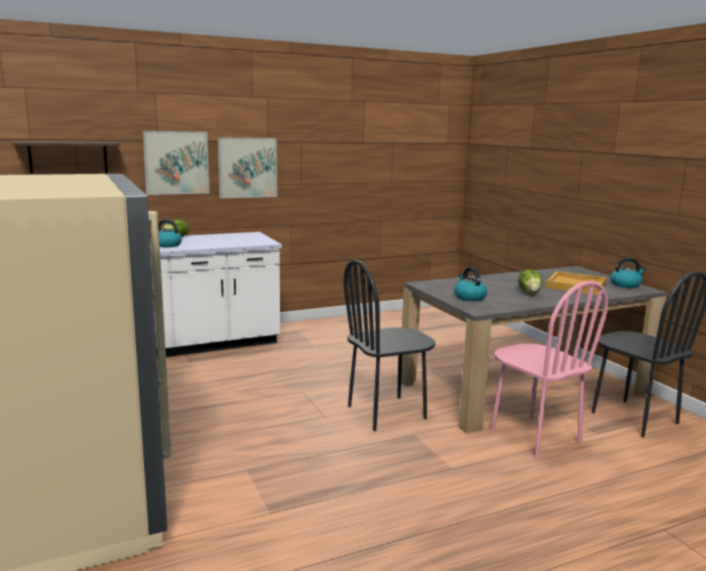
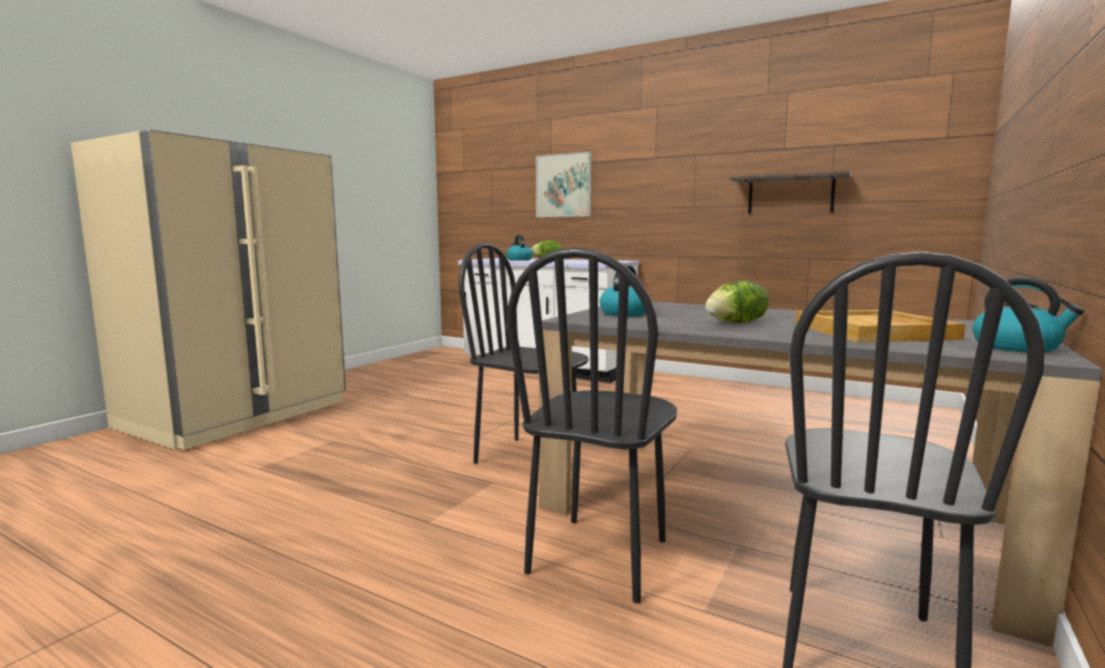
camera: 55 degrees right, 5 degrees down
(68, 157) = (485, 184): shelf -> shelf (790, 194)
(247, 167) = (630, 188): picture -> none
(534, 437) = (599, 556): pink chair -> black chair

